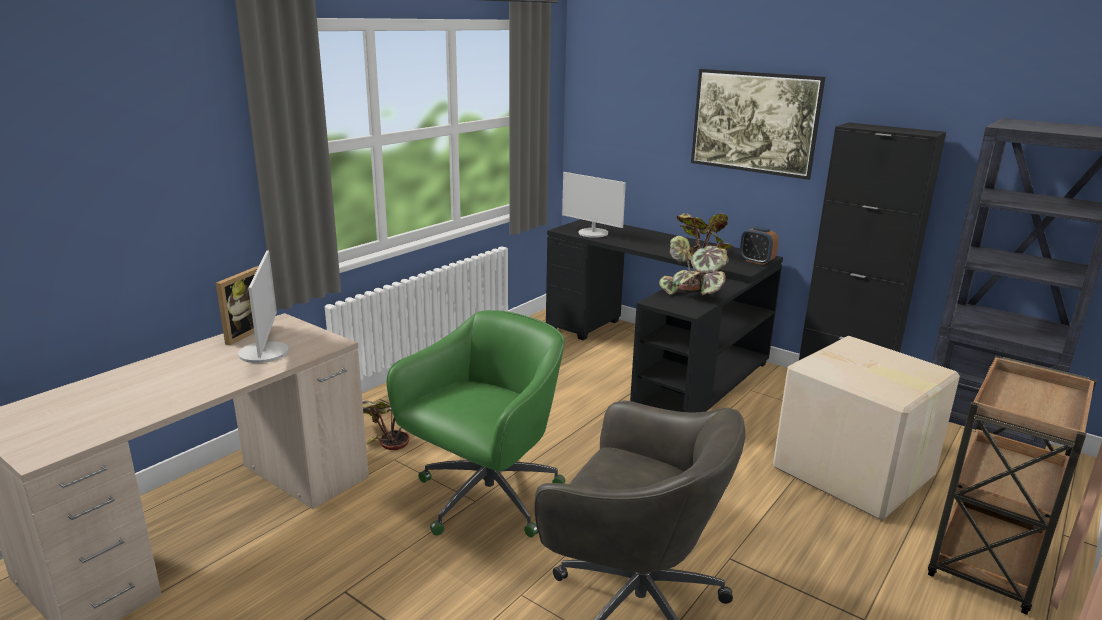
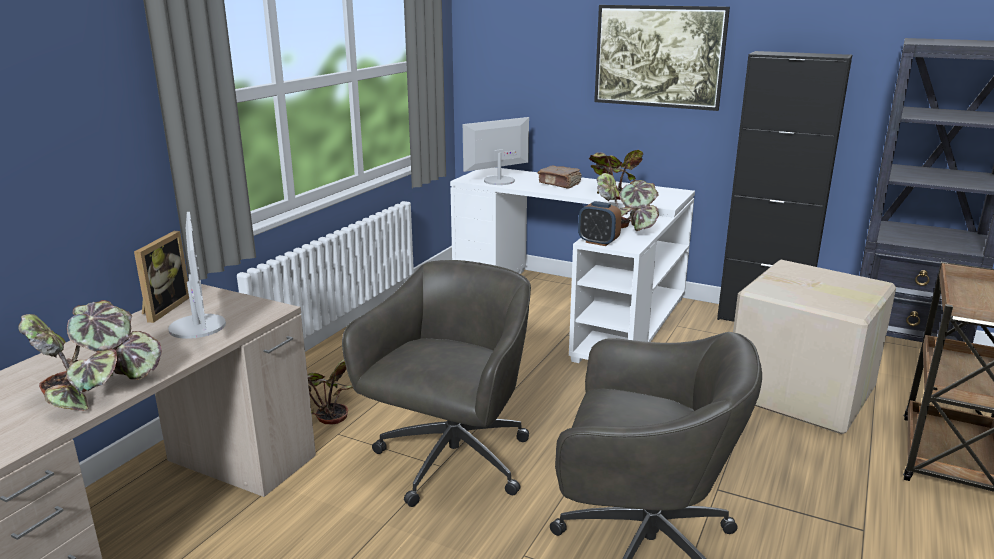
camera: 10 degrees left, 0 degrees up
(162, 400) = (99, 388): none -> potted plant
(485, 499) = (451, 462): green office chair -> grey office chair
(593, 233) = (498, 181): monitor -> monitor turned 120 degrees clockwise
(650, 240) = (559, 184): none -> brown book
(660, 359) = (578, 305): black desk -> white desk
(756, 261) = (672, 196): alarm clock -> alarm clock (598, 242)

